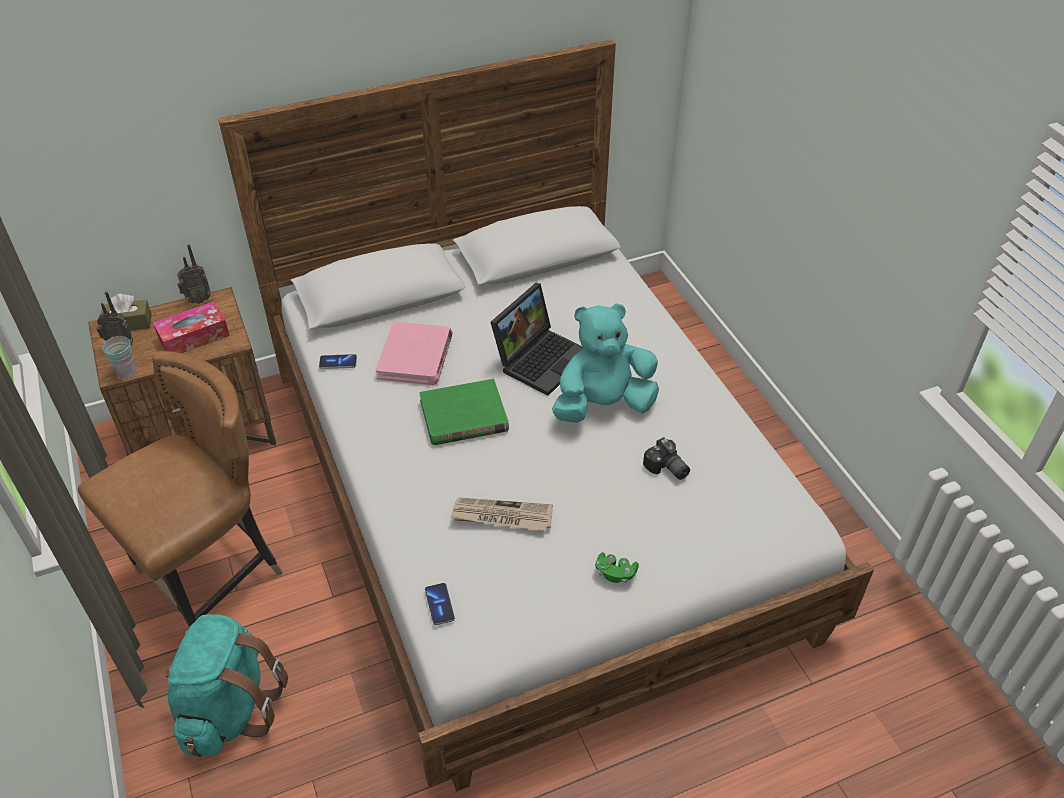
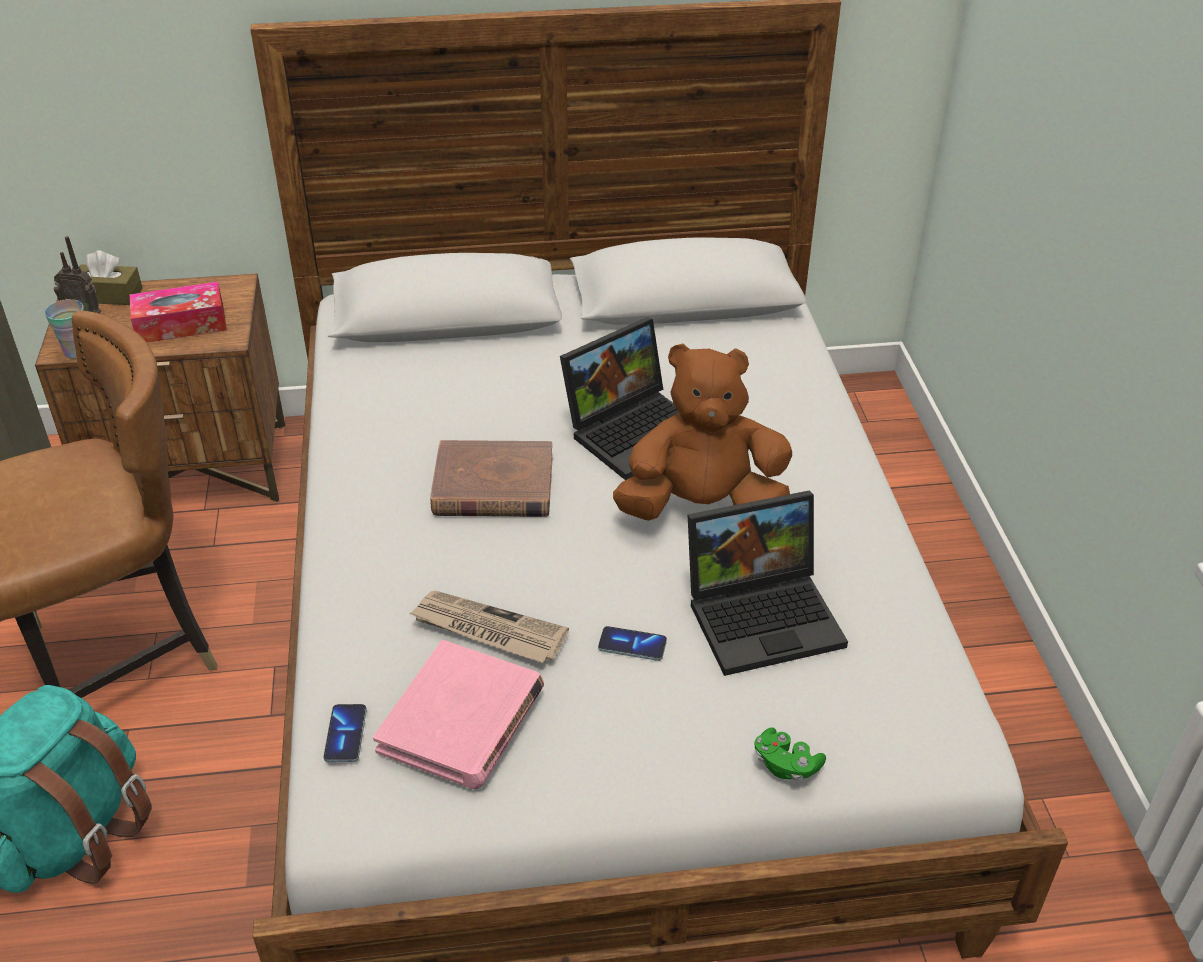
camera: 15 degrees right, 5 degrees down
(197, 300) = (207, 282): radio -> none
(338, 362) = (352, 387): phone -> phone (632, 645)
(415, 357) = (460, 398): pink book -> pink book (462, 720)
(464, 416) = (493, 486): green book -> brown book
(603, 405) = (702, 508): turquoise plush toy -> brown plush toy
(615, 573) = (627, 748): green game controller -> green game controller (786, 765)
(666, 469) = (765, 614): camera -> laptop

